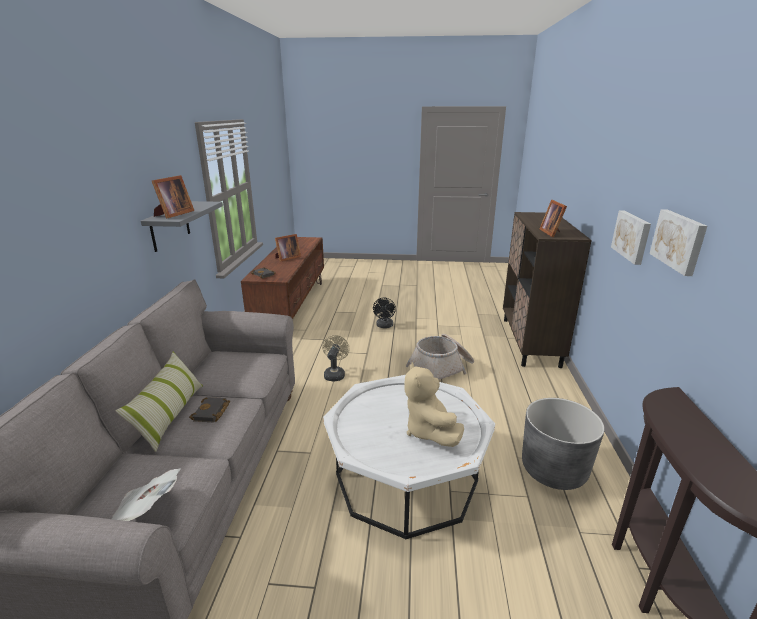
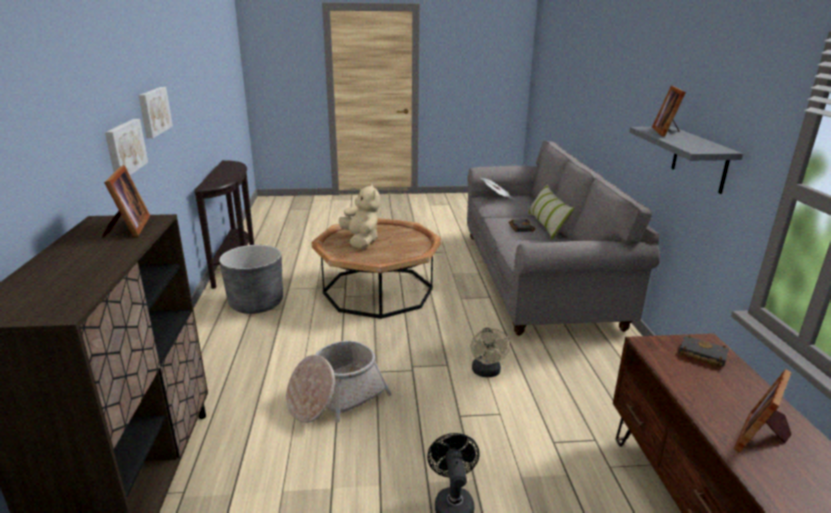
camera: 170 degrees right, 0 degrees up
(406, 477) = (378, 290): white coffee table -> brown coffee table

